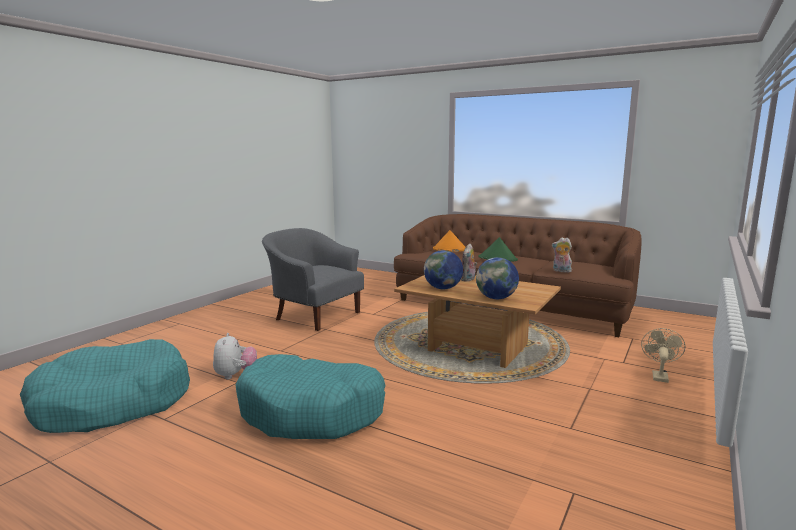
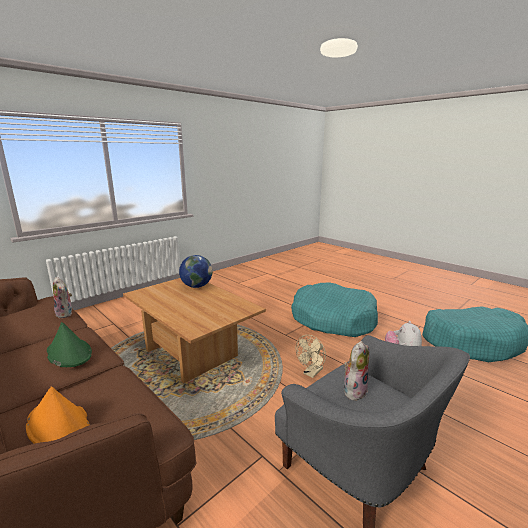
camera: 165 degrees left, 5 degrees up
(443, 288) = (222, 302): globe -> none
(468, 279) = (182, 312): plush toy -> plush toy (354, 390)
(659, 375) = (115, 312): beige fan -> beige fan (311, 373)

